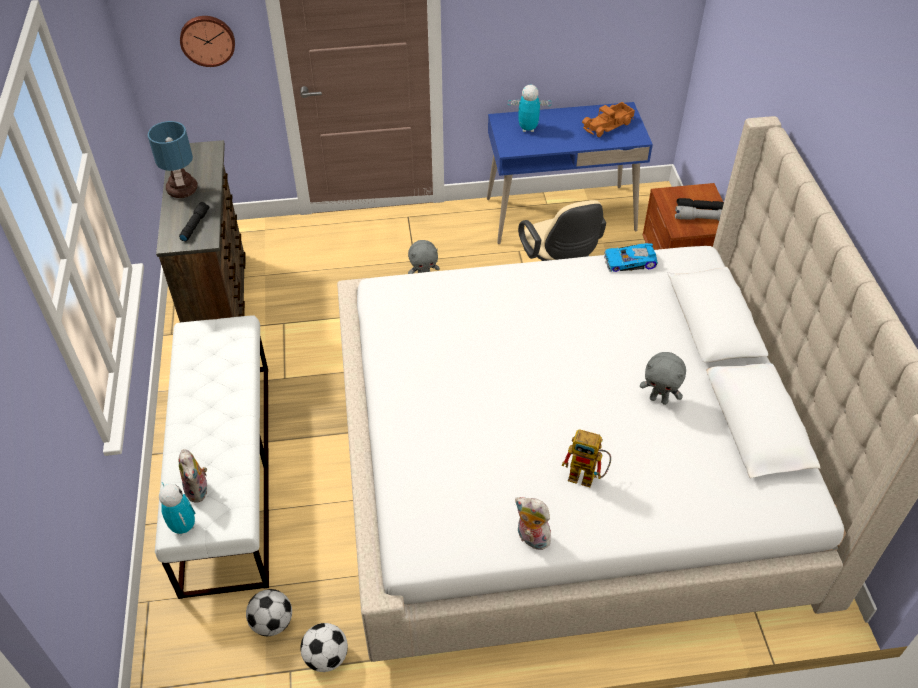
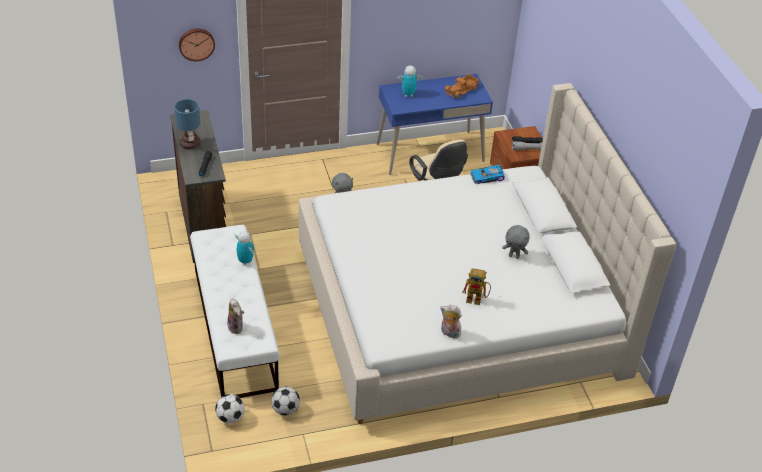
camera: 10 degrees left, 5 degrees down
(183, 526) = (233, 347): toy robot -> toy robot (245, 261)
(326, 657) = (324, 425): football -> football (230, 417)

